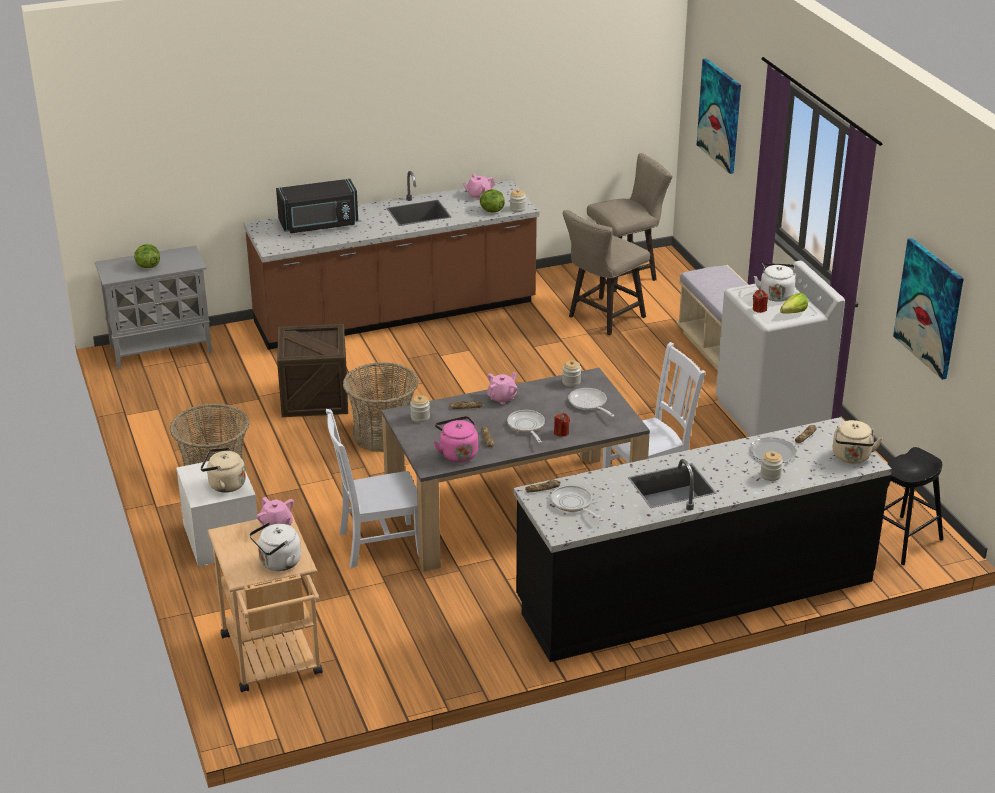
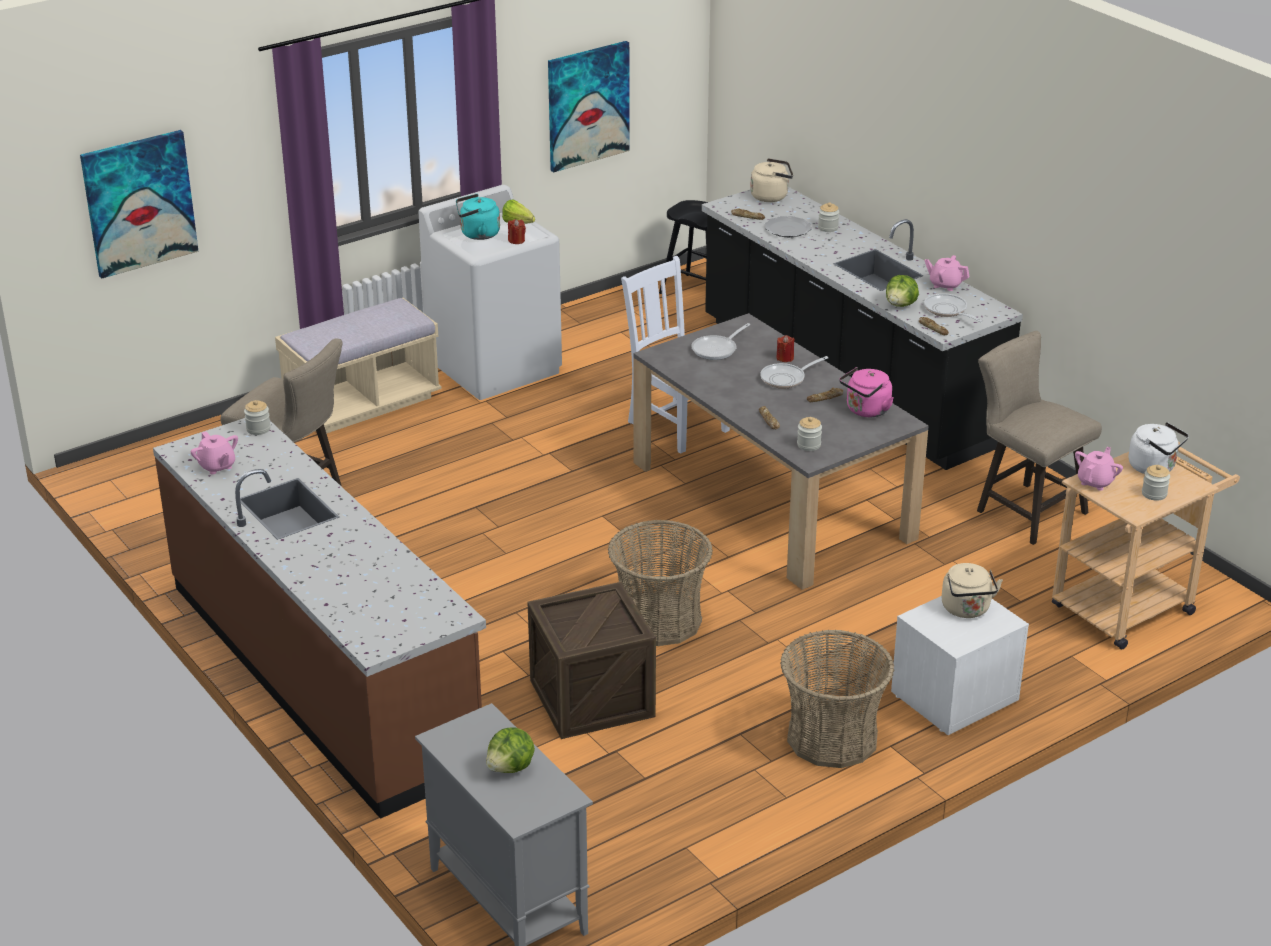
camera: 105 degrees left, 0 degrees up
(319, 225) = (356, 589): black microwave -> none
(377, 544) = (890, 578): white chair -> none
(491, 211) = (269, 448): lettuce -> lettuce (901, 305)
(502, 398) = (734, 401): pink teapot -> pink teapot (945, 285)
(571, 382) = (676, 364): jar -> jar (1154, 494)
(573, 504) = (947, 311): frying pan -> frying pan turned 105 degrees clockwise
(626, 273) = (156, 492): beige stool -> beige stool (1024, 509)
(775, 294) = (477, 234): white kettle -> turquoise kettle

